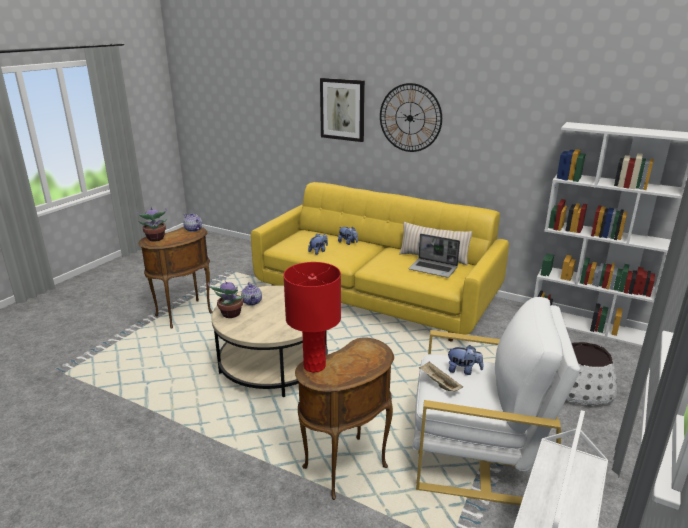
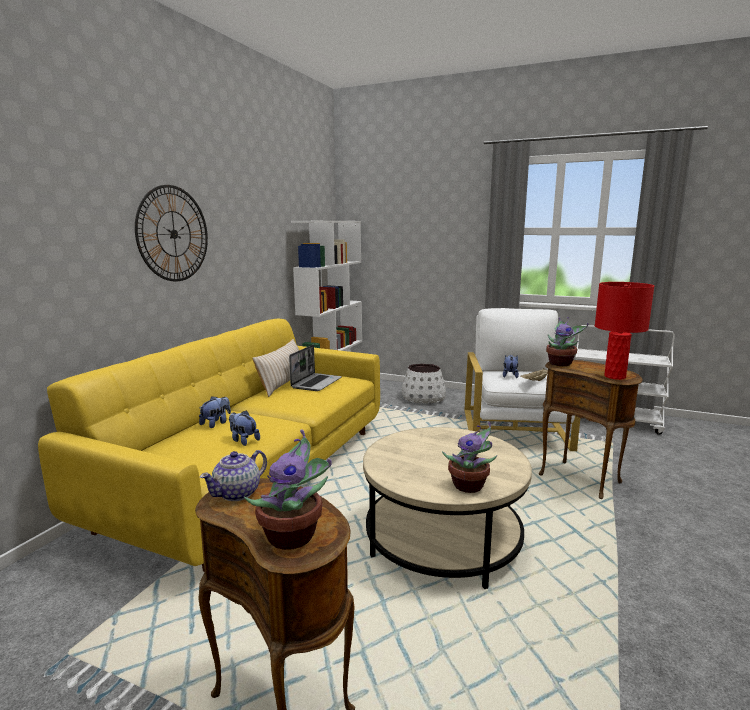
camera: 95 degrees left, 10 degrees down
(252, 302) = (424, 475): teapot -> none
(342, 109) = (72, 232): picture -> none
(368, 345) = (561, 363): none -> potted plant

